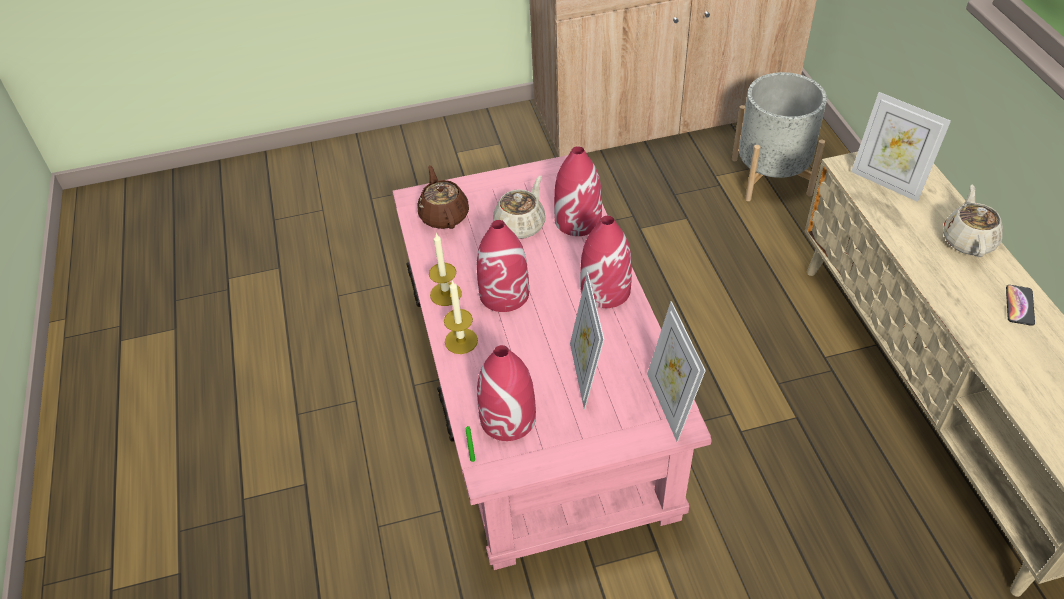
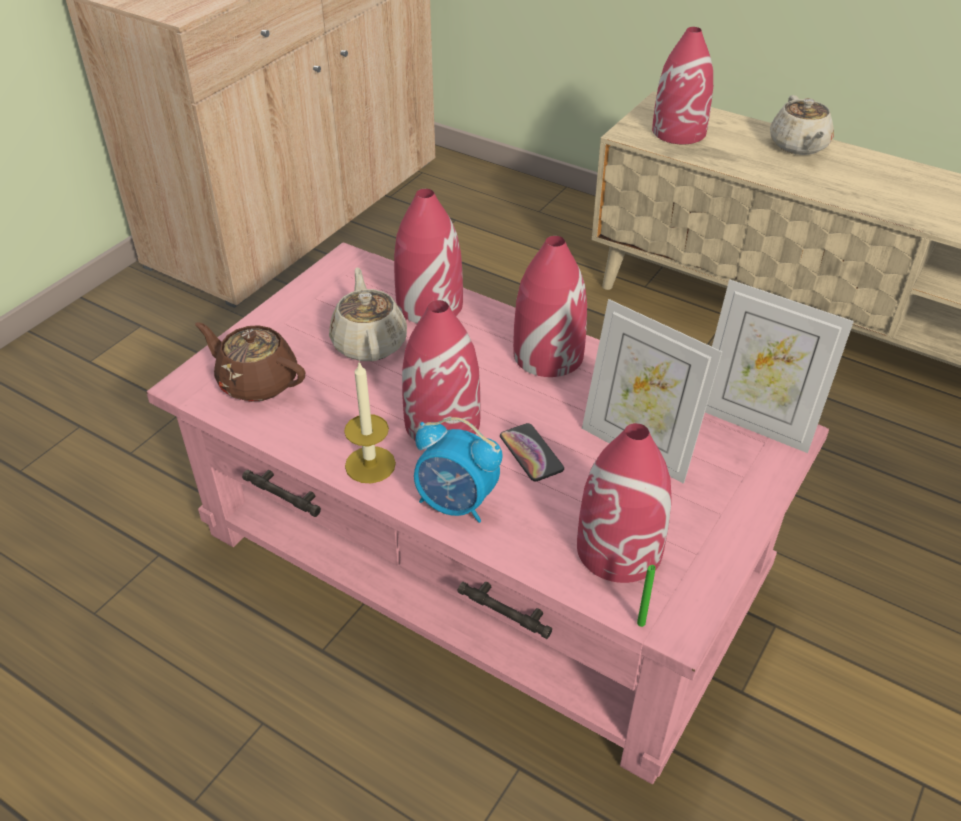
camera: 45 degrees left, 5 degrees down
(461, 341) = (456, 503): candle -> alarm clock
(771, 176) = (476, 223): grey planter -> none
(887, 182) = (679, 131): picture frame -> red vase
(968, 240) = (798, 146): beige teapot -> beige teapot turned 150 degrees counterclockwise
(1019, 305) = (899, 175): phone -> phone (531, 453)

